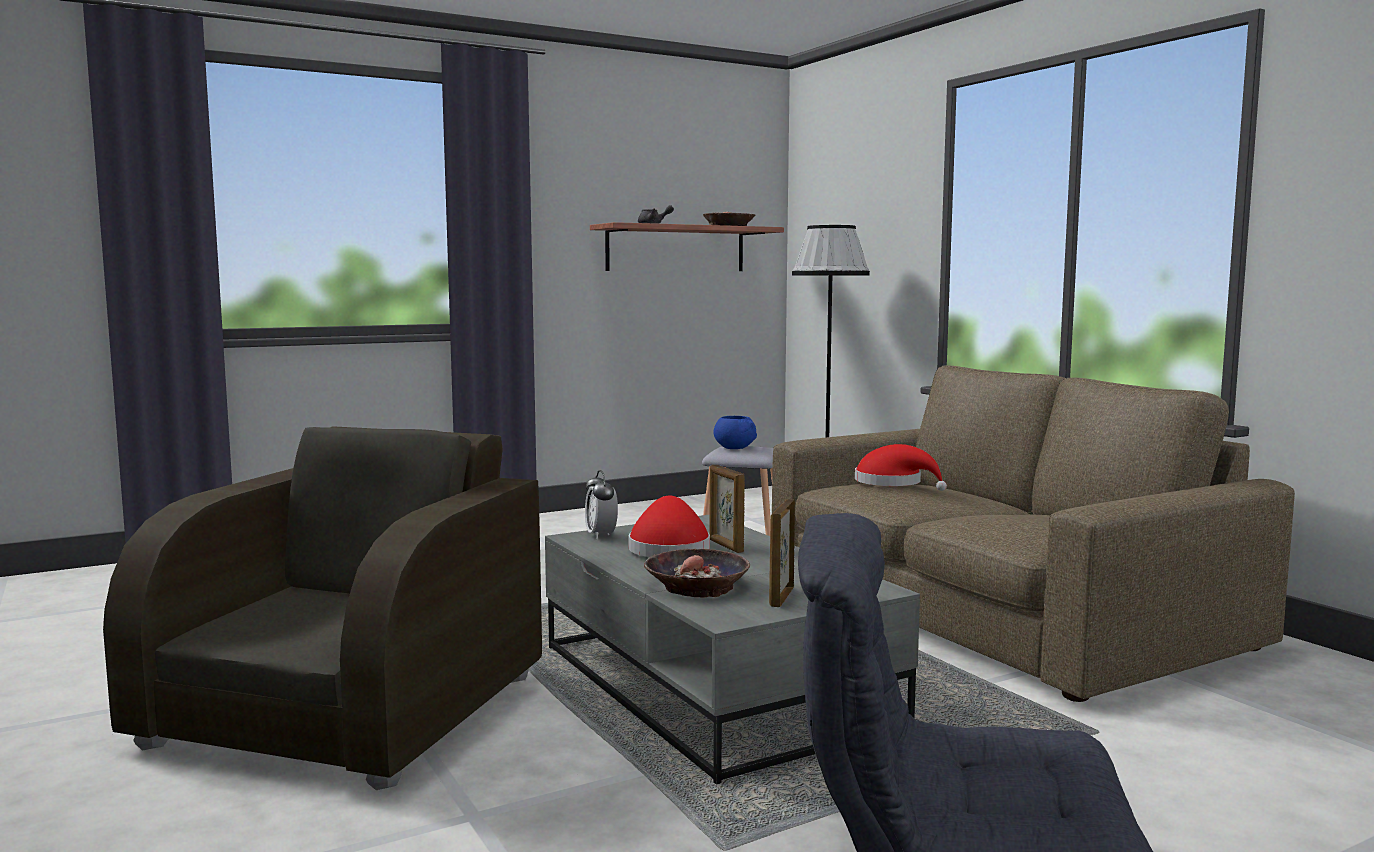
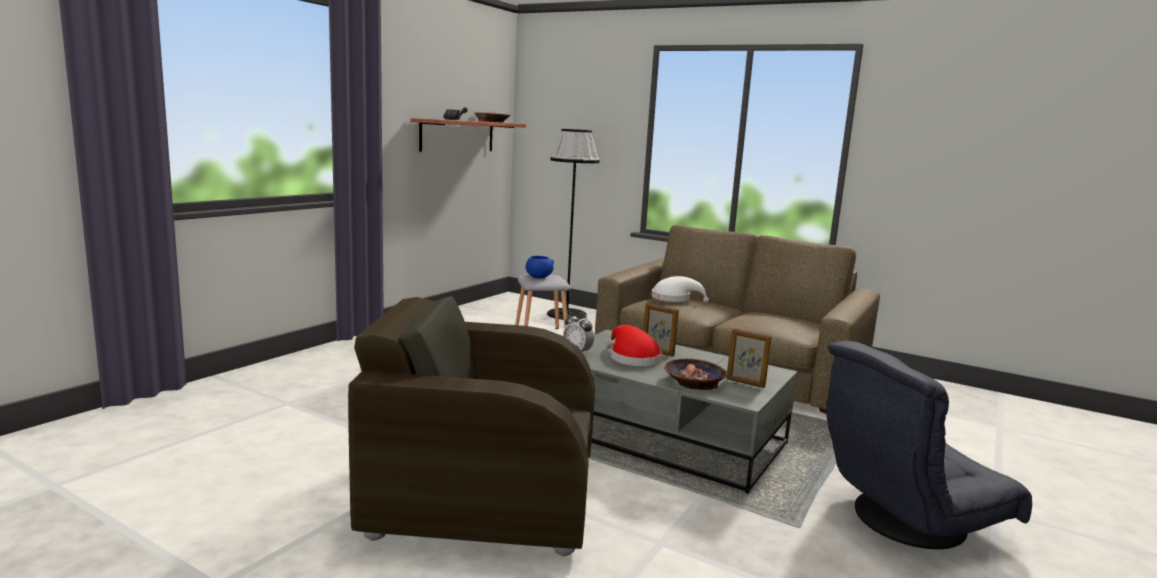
camera: 30 degrees left, 5 degrees up
(351, 708) = (483, 494): brown armchair -> brown armchair turned 75 degrees counterclockwise
(781, 597) = (745, 383): picture frame -> picture frame turned 45 degrees counterclockwise
(893, 483) = (674, 299): red hat -> white hat

